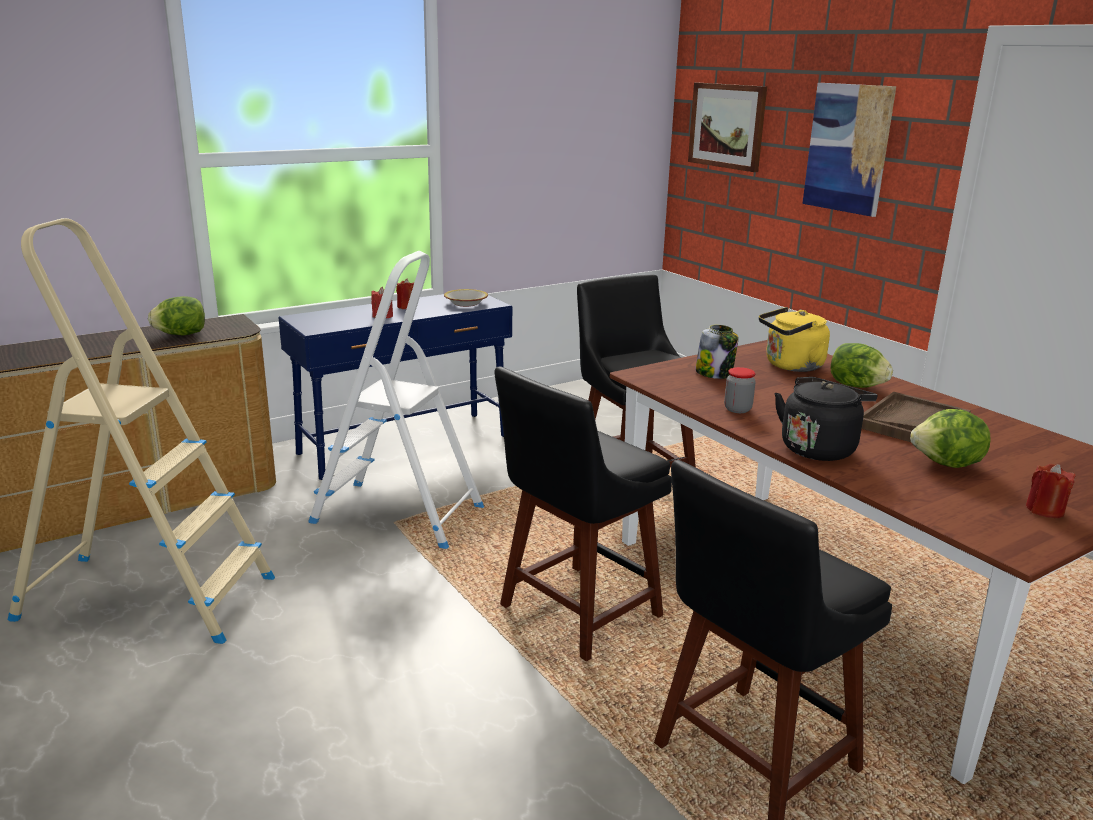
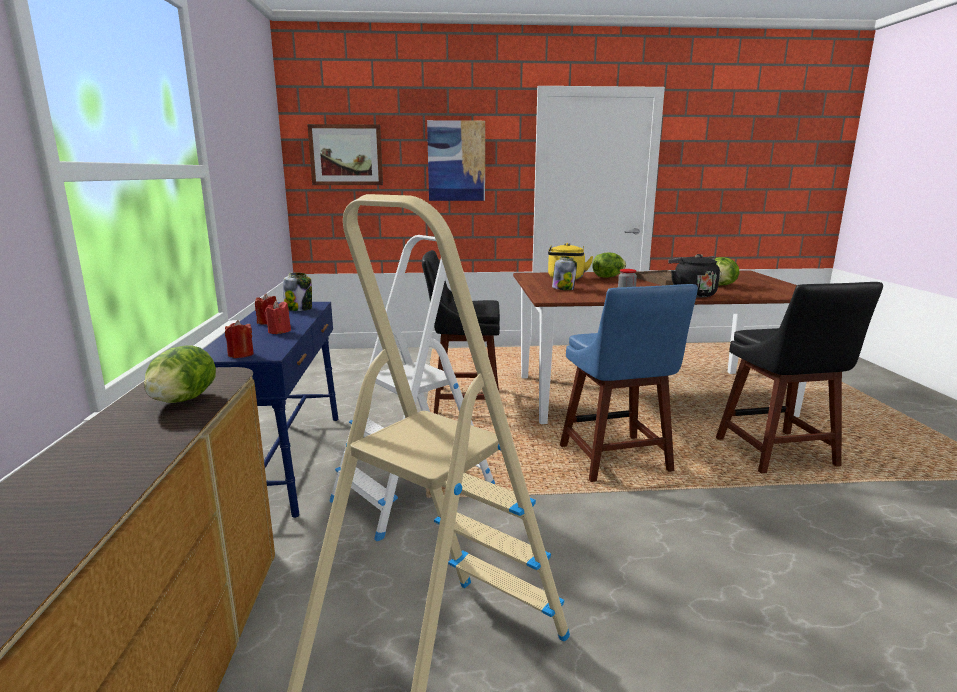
camera: 60 degrees left, 5 degrees down
(466, 303) = (299, 308): bowl -> jar
(574, 614) = (616, 461): black chair -> blue chair
(1044, 510) = (774, 286): red candle -> red candle (241, 354)

